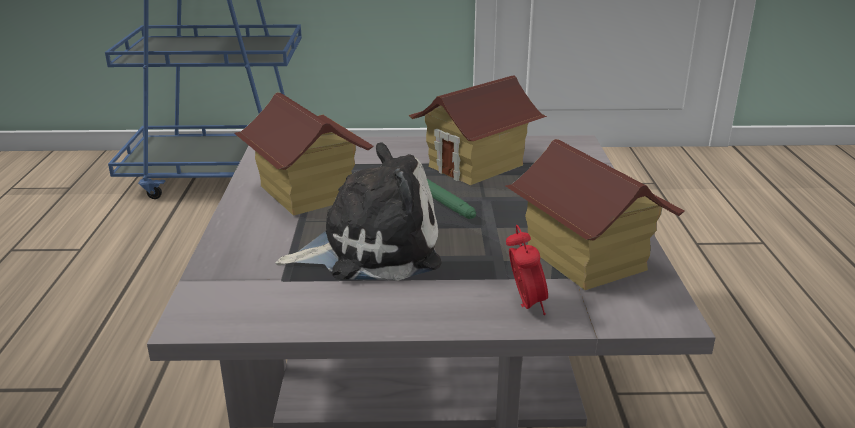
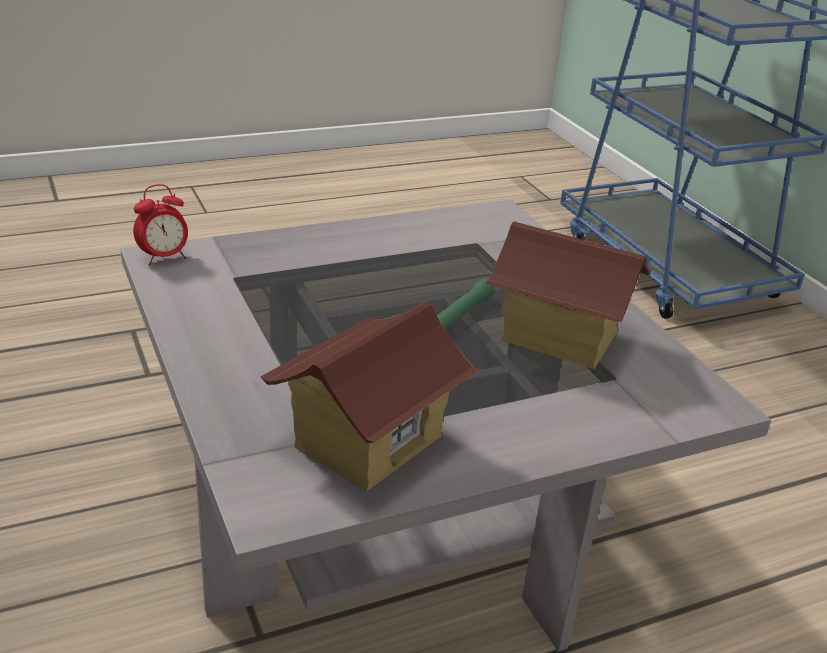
camera: 65 degrees right, 5 degrees up
(306, 193) = (404, 252): toy house -> none
(371, 249) = (313, 307): plush toy -> none
(525, 305) = (247, 411): alarm clock -> alarm clock (164, 257)

